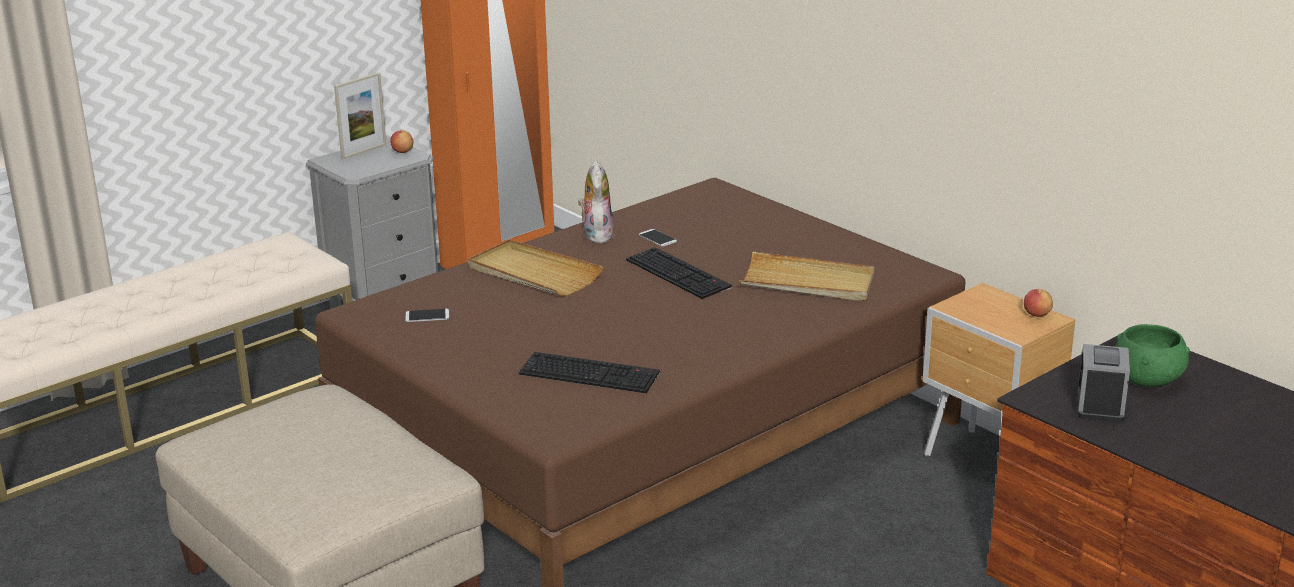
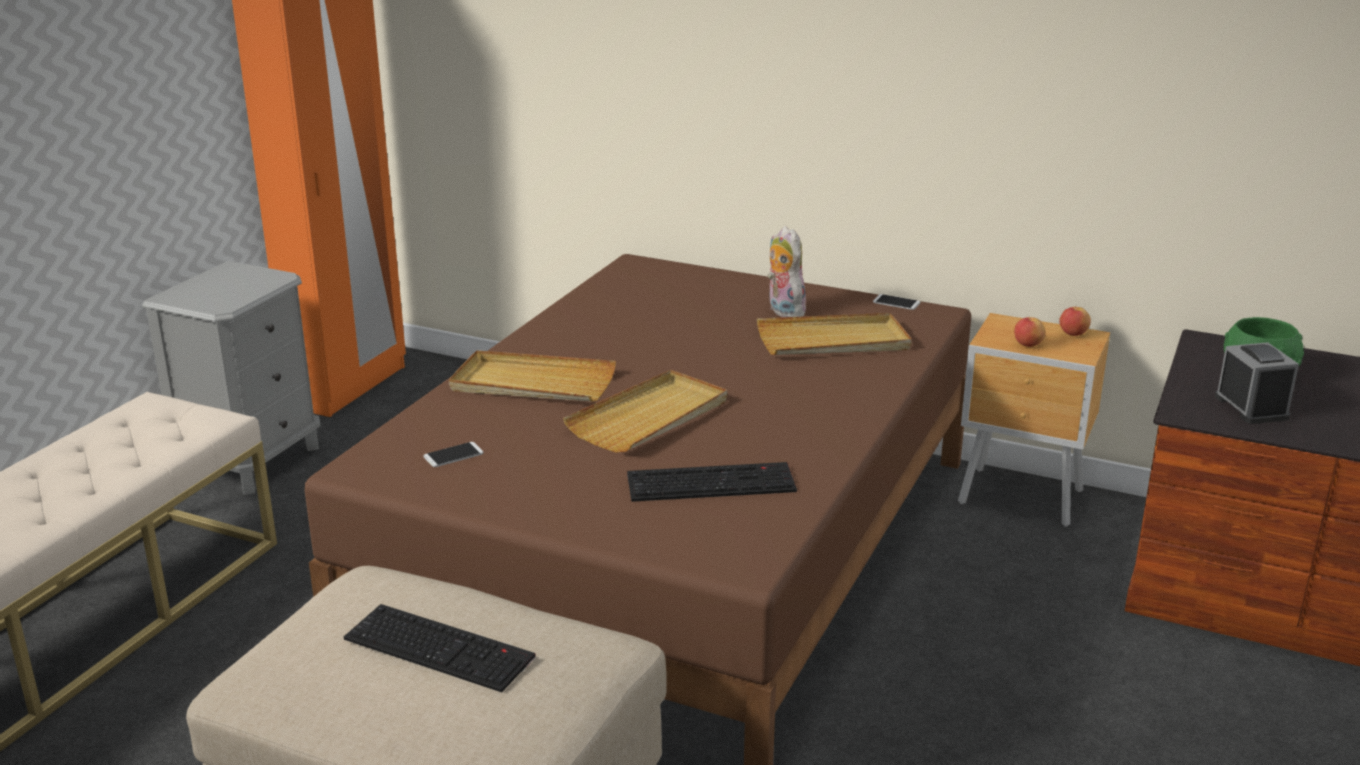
camera: 25 degrees left, 0 degrees up
(364, 151) = (210, 281): picture frame -> none
(402, 151) = (259, 275): apple -> apple (1027, 345)
(595, 315) = (650, 417): none -> beige tray
(596, 235) = (561, 330): plush toy -> plush toy (783, 311)
(657, 238) = (632, 323): phone -> phone (896, 303)
(680, 274) = (694, 355): keyboard -> keyboard (442, 647)

